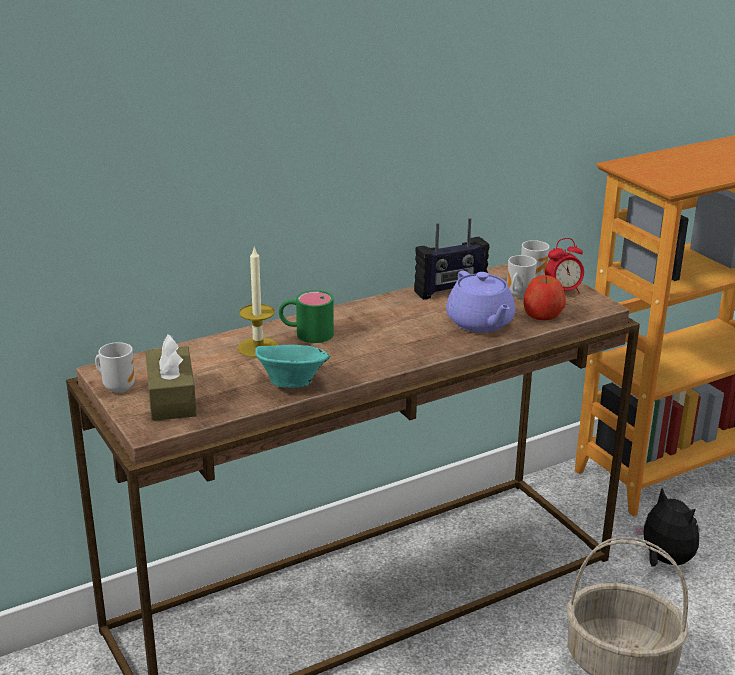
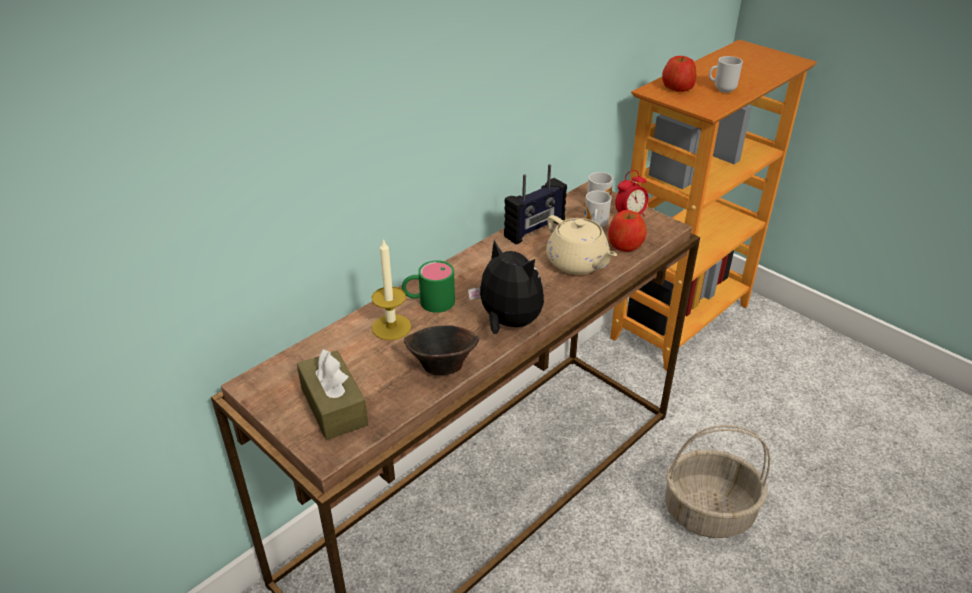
camera: 15 degrees left, 10 degrees up
(118, 387) = (274, 403): mug -> mug (722, 89)
(291, 383) = (441, 366): turquoise bowl -> brown bowl
(480, 323) = (578, 263): purple teapot -> beige teapot
(651, 165) = (677, 88): none -> apple
(664, 560) = (706, 409): plush toy -> plush toy (507, 323)

